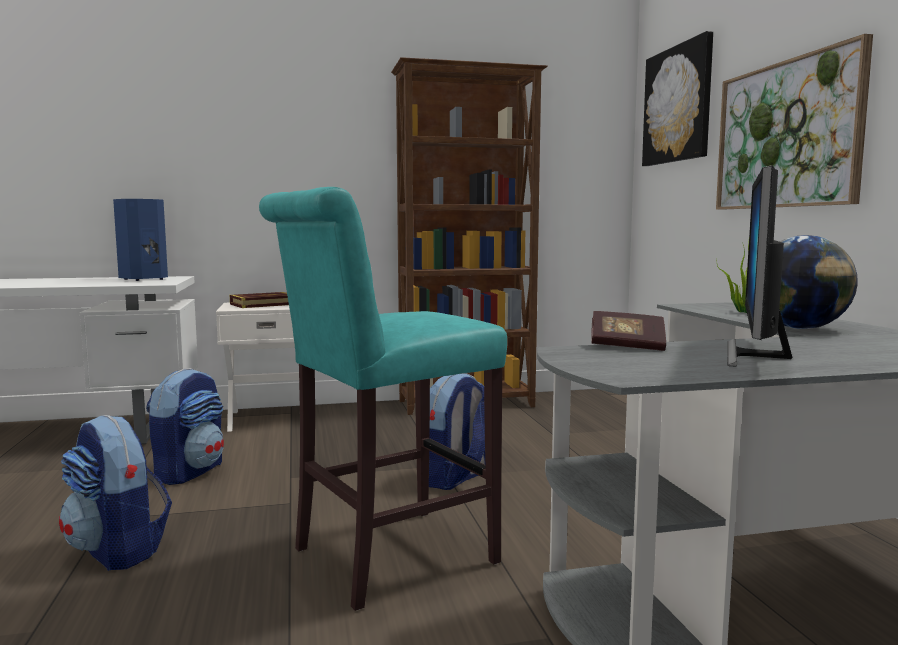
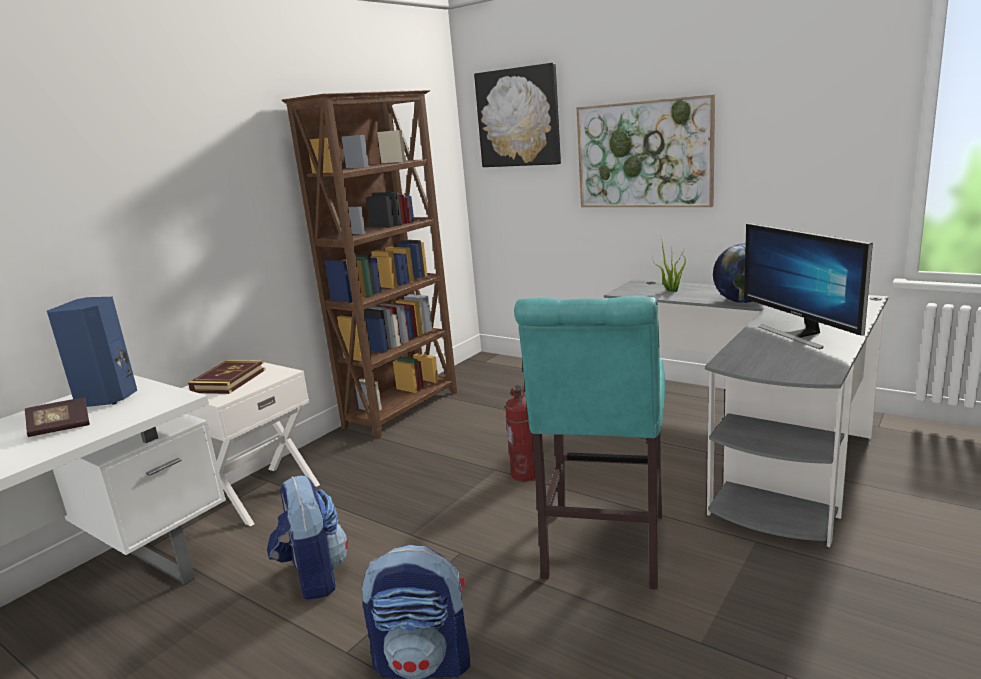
camera: 40 degrees left, 10 degrees up
(456, 478) = (525, 475): backpack -> fire extinguisher
(627, 346) = (737, 348): book -> book (60, 428)

